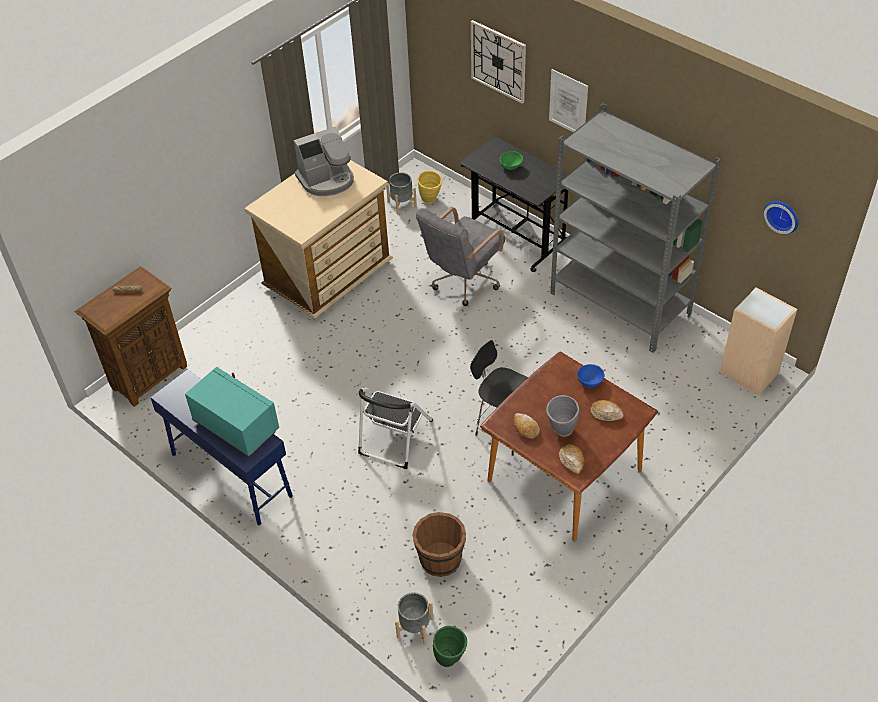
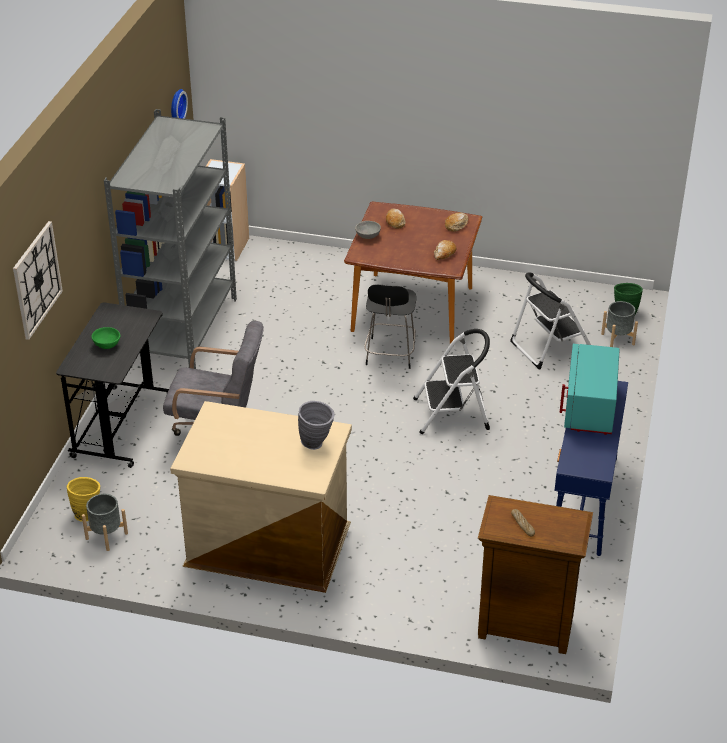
camera: 120 degrees left, 10 degrees down
(327, 180) = (232, 447): coffee machine -> none
(440, 559) = (548, 346): brown bucket -> step ladder
(561, 432) = (433, 237): grey vase -> grey vase (317, 444)
(568, 103) = (80, 230): picture -> none
(589, 382) = (368, 237): blue bowl -> grey bowl

